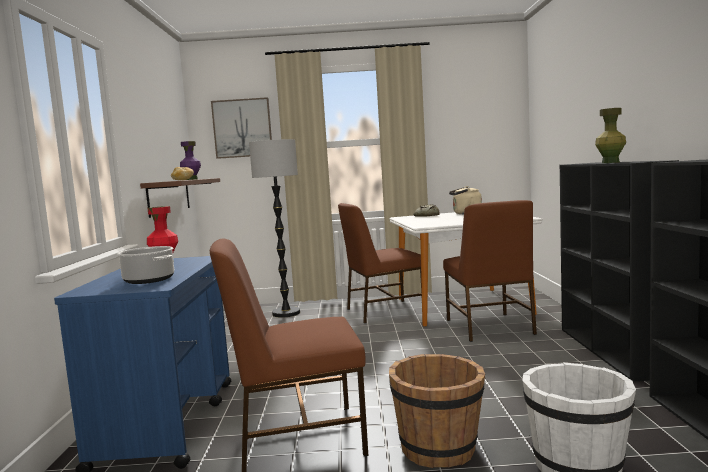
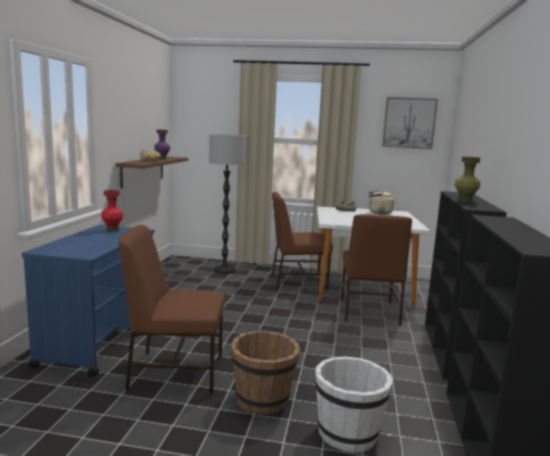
camera: 10 degrees right, 5 degrees up
(148, 280) = (87, 247): cooking pot -> none
(242, 128) = (211, 119): picture -> picture (409, 123)

